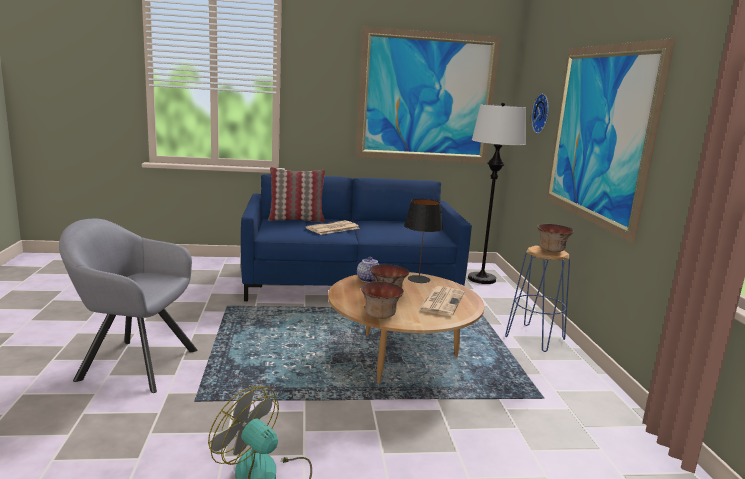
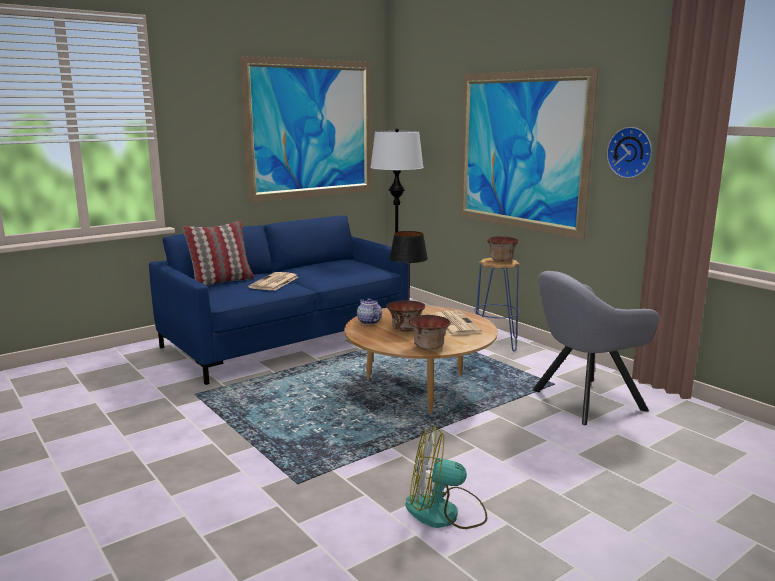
camera: 30 degrees left, 0 degrees up
(132, 363) = (179, 476): grey armchair -> grey armchair (582, 401)
(543, 113) = (436, 136): wall clock -> wall clock (631, 152)

